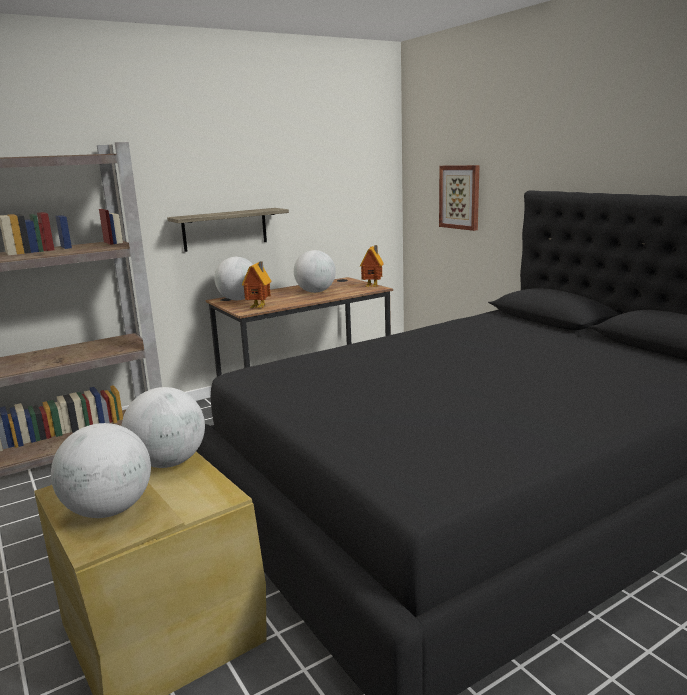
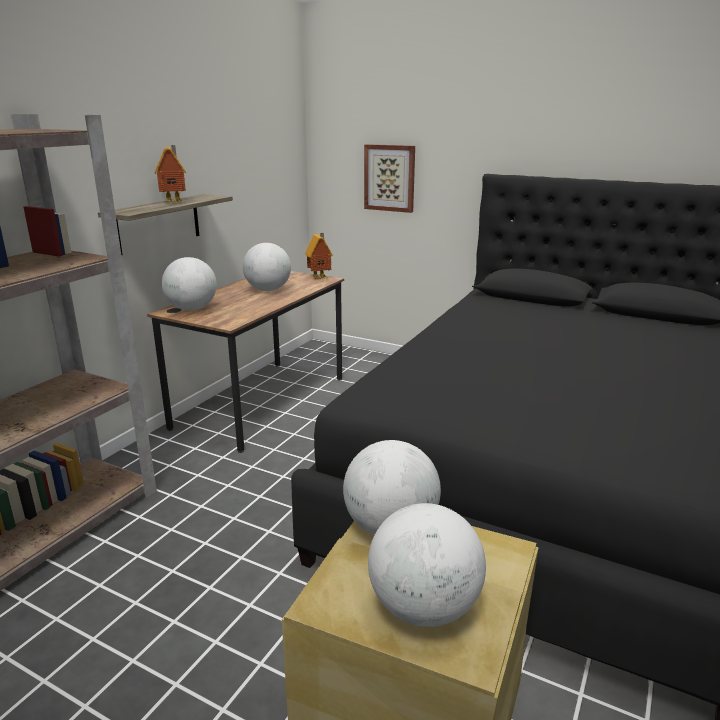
camera: 30 degrees left, 5 degrees up
(260, 307) = (236, 316): toy house -> toy house (175, 202)

